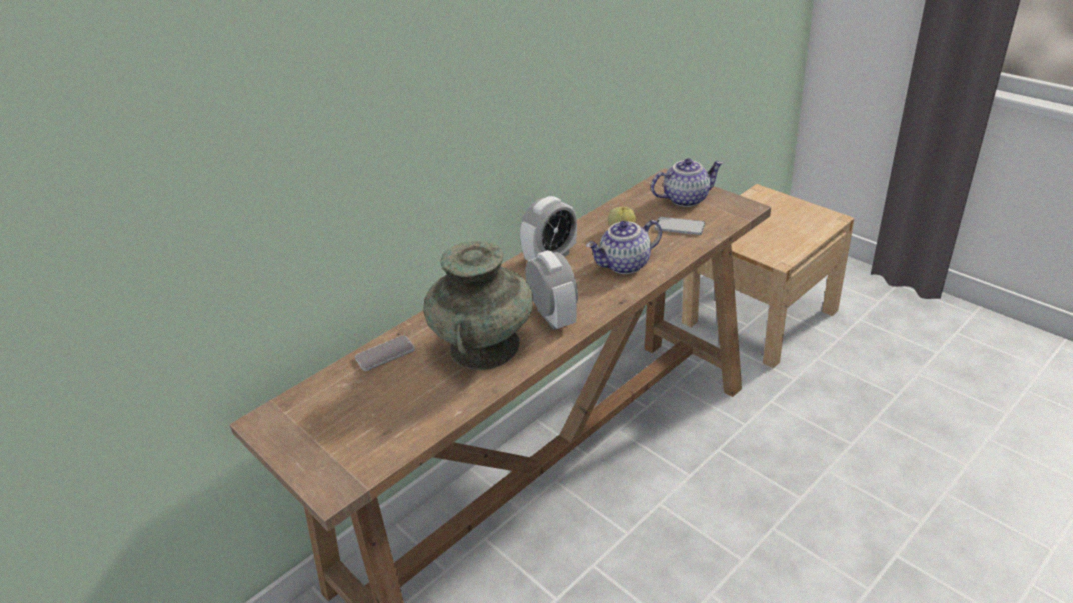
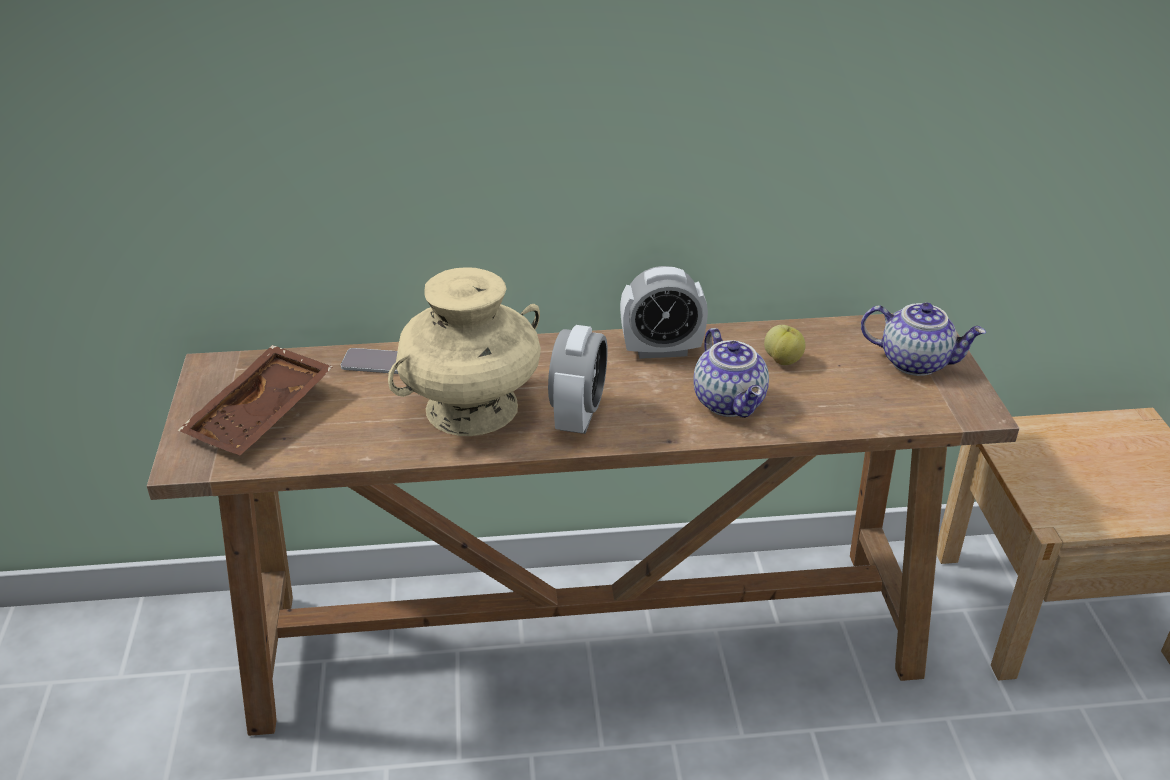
camera: 35 degrees right, 0 degrees up
(349, 429) = (263, 416): none -> brown tray
(484, 347) = (471, 408): turquoise vase -> beige vase
(625, 265) = (731, 402): teapot -> teapot turned 120 degrees counterclockwise
(679, 227) = (858, 392): phone -> none

